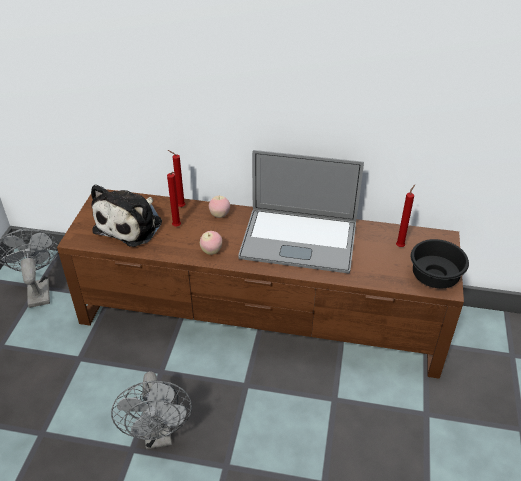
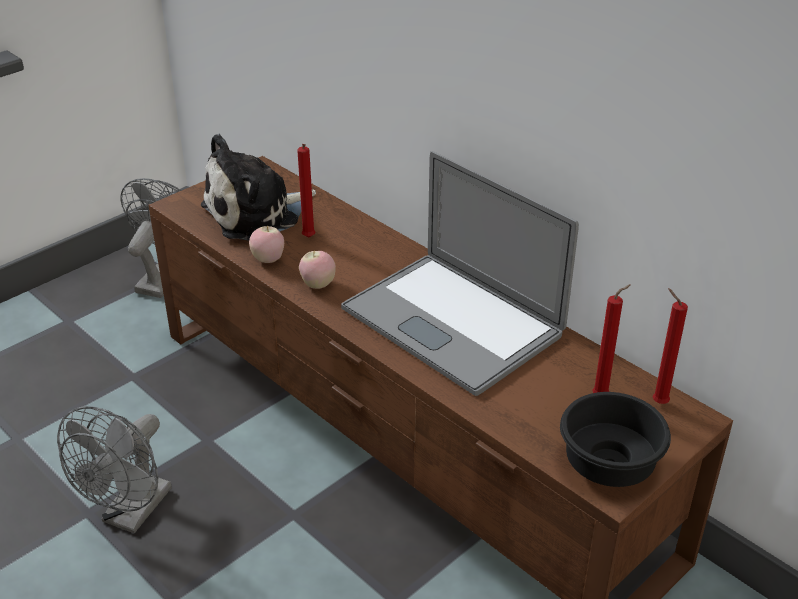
camera: 35 degrees right, 5 degrees down
(180, 207) = (339, 216): red candle -> red candle (657, 402)
(220, 215) = (378, 246): apple -> apple (268, 260)

